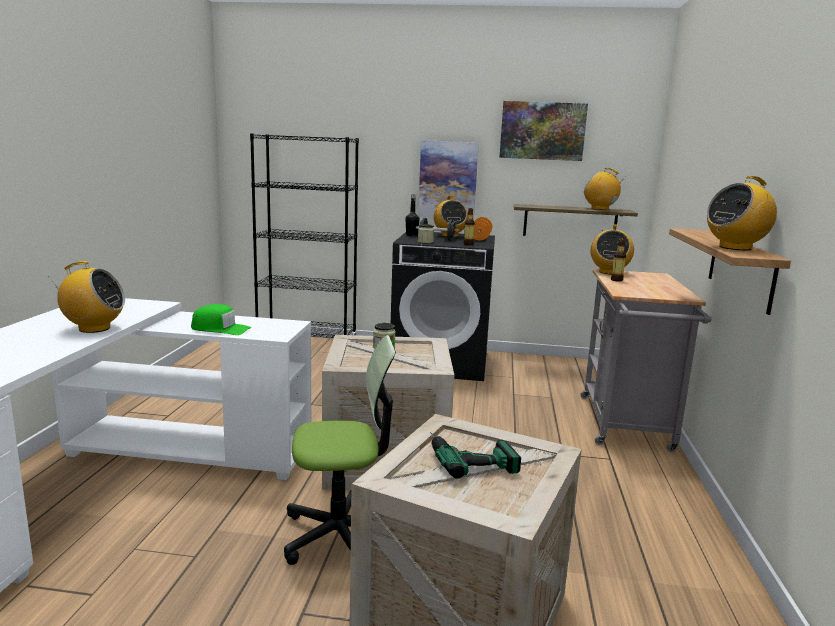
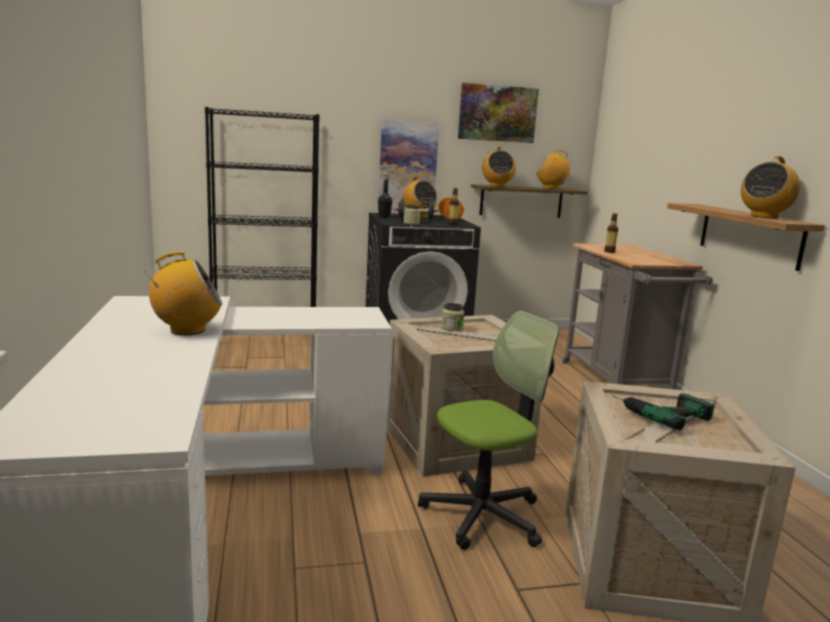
camera: 20 degrees left, 0 degrees up
(220, 329) = (305, 321): green cap -> none
(609, 272) = (591, 245): radio -> radio (497, 186)

